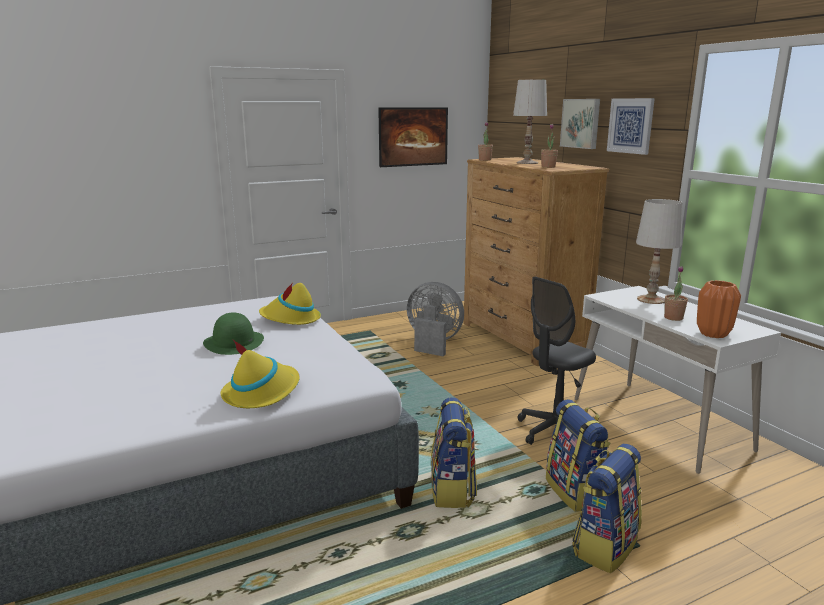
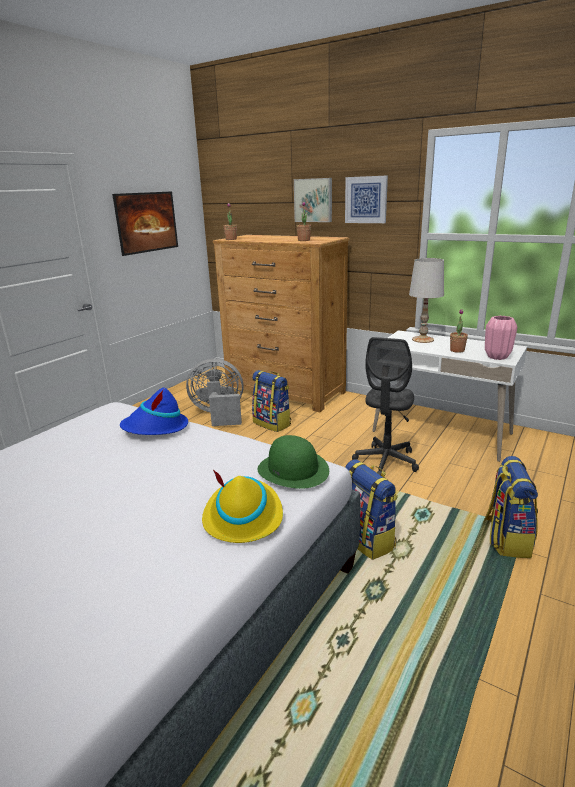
camera: 30 degrees left, 5 degrees up
(234, 342) = (133, 471): green hat -> green hat (293, 469)
(290, 319) = (156, 428): yellow hat -> blue hat
(527, 163) = (274, 238): white table lamp -> none
(576, 492) = (448, 505): backpack -> backpack (272, 423)
(714, 334) = (497, 357): orange vase -> pink vase

